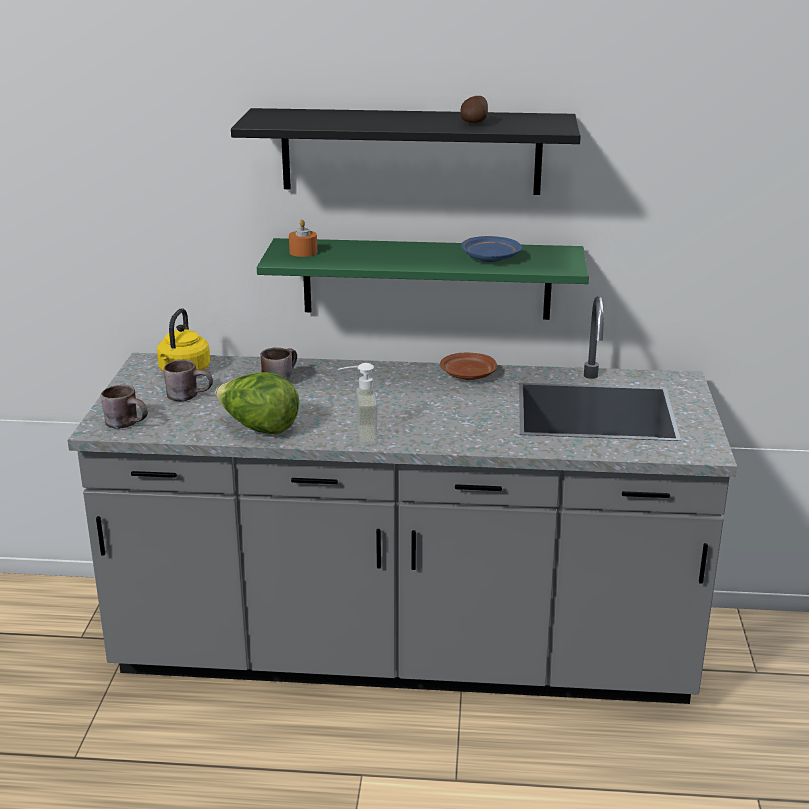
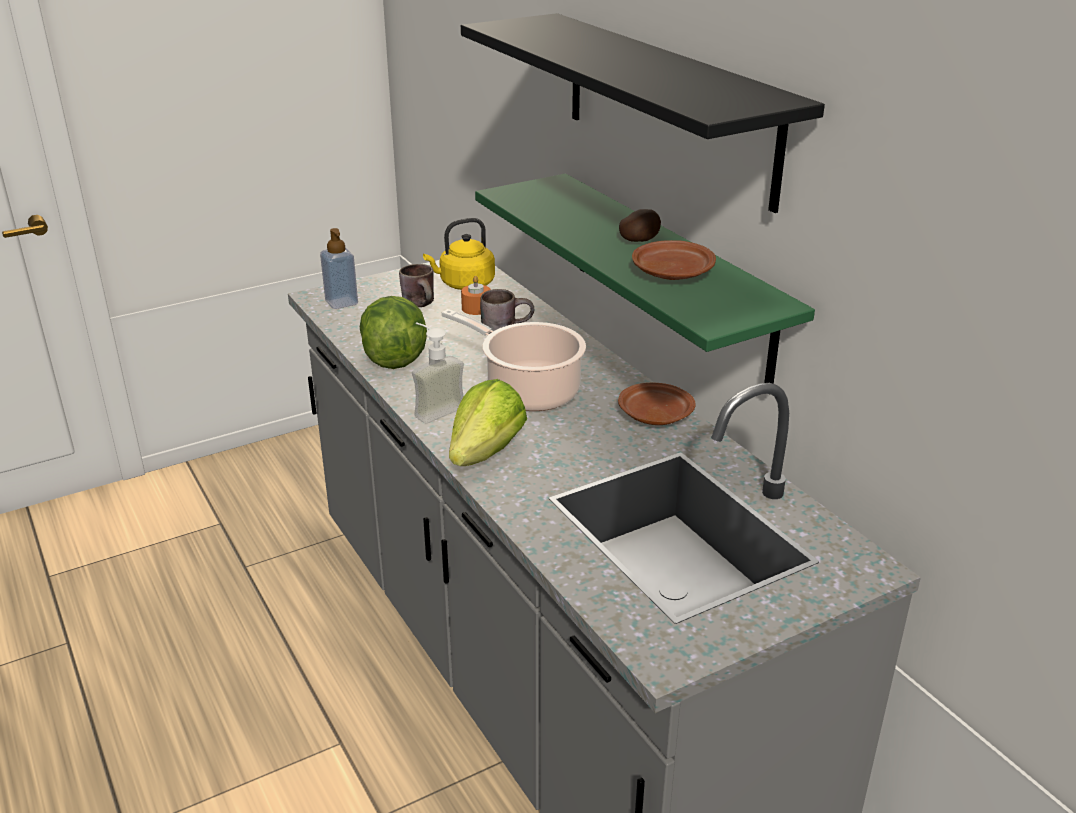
camera: 55 degrees right, 5 degrees up
(129, 423) = (341, 302): brown mug -> soap dispenser
(303, 252) = (543, 194): orange candle -> orange candle (476, 308)
(381, 400) = (527, 391): none -> cooking pot
(442, 436) = (486, 453): none -> lettuce
(474, 123) = (661, 79): potato -> potato (640, 240)
(490, 258) = (672, 273): blue plate -> brown plate

